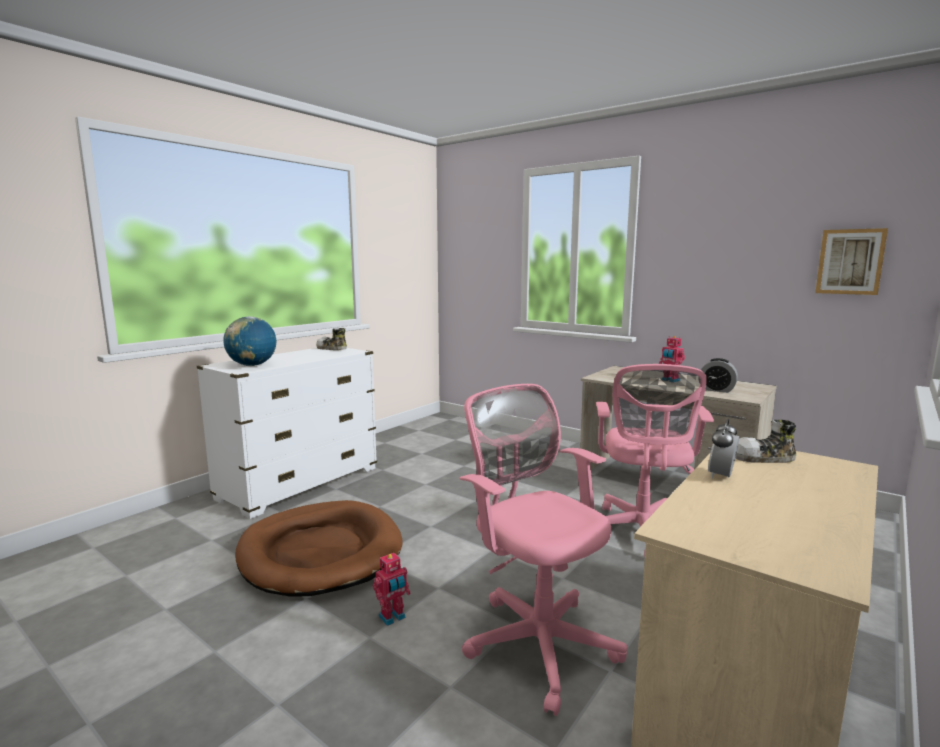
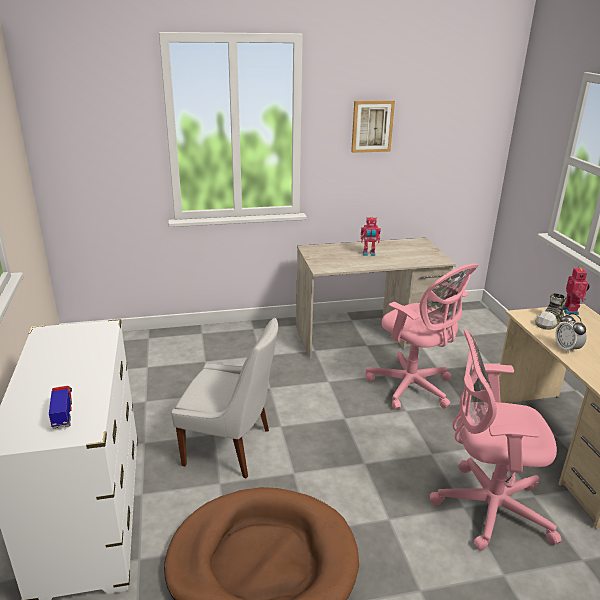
camera: 50 degrees left, 15 degrees up
(252, 365) = (63, 415): globe -> toy truck
(331, 348) = (56, 334): shoe -> none
(392, 618) = (406, 565): toy robot -> toy robot (571, 311)
(421, 494) = (231, 447): none -> white chair
(716, 390) = (412, 256): alarm clock -> none
(850, 262) = (462, 137): picture -> picture (372, 126)

